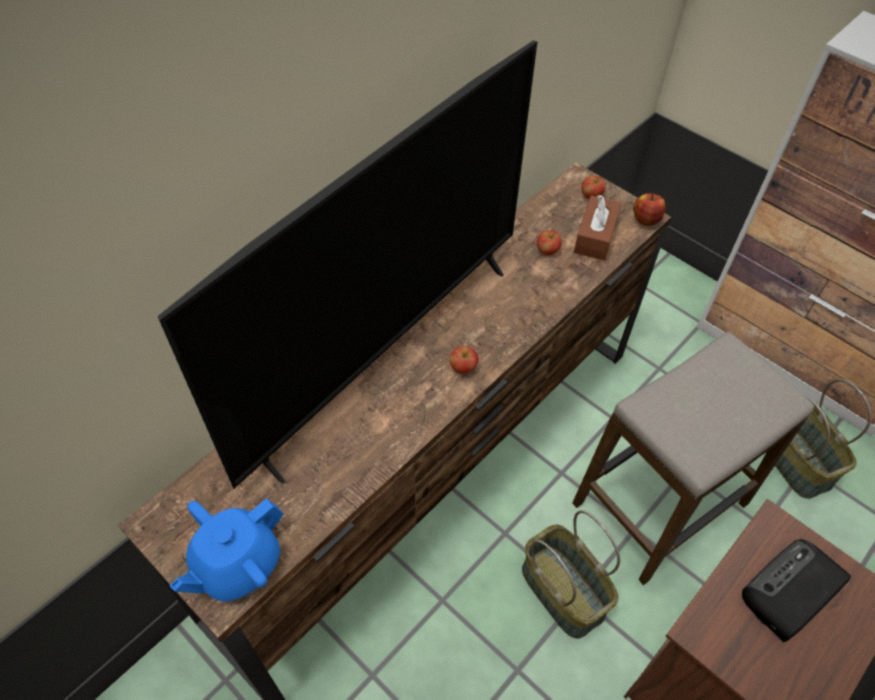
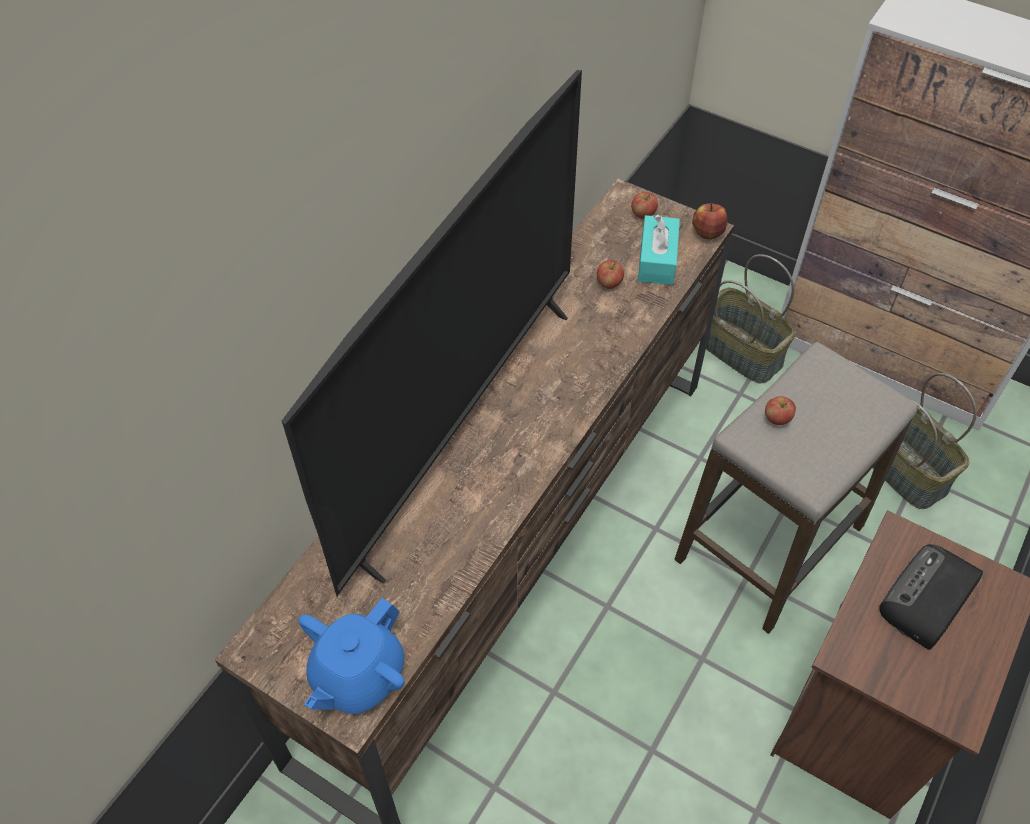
camera: 10 degrees left, 0 degrees up
(463, 367) = (547, 426): apple -> apple (777, 419)
(564, 591) = (685, 657): basket -> basket (742, 352)
(595, 236) = (657, 260): brown tissue box -> turquoise tissue box

